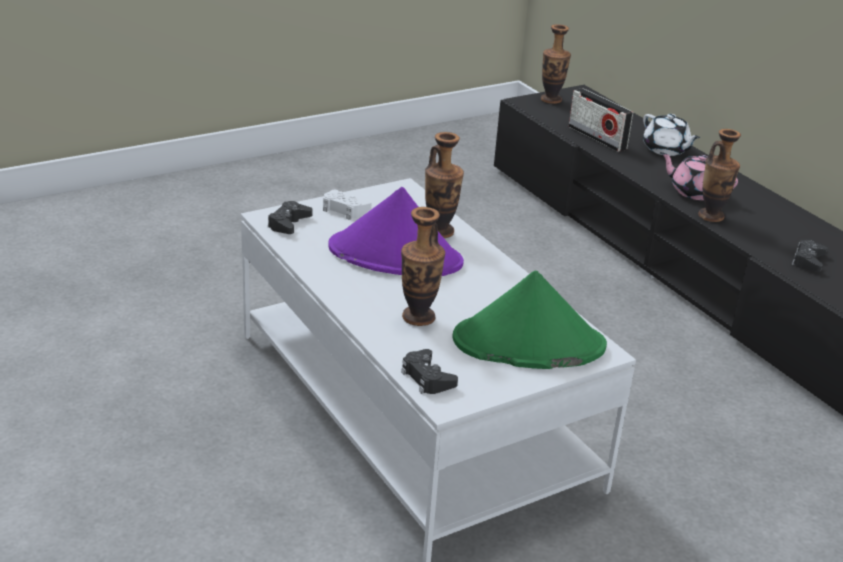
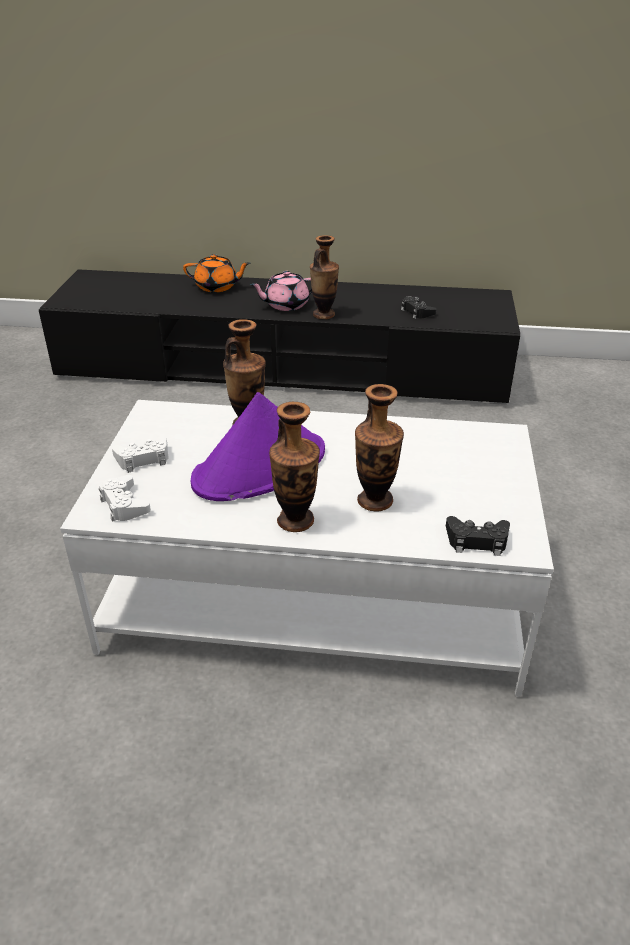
camera: 50 degrees left, 5 degrees up
(289, 223) = (124, 504): black game controller -> white game controller
(528, 344) = (466, 462): green hat -> none
(551, 100) = (77, 291): vase -> vase (295, 521)
(597, 138) = (161, 301): radio -> none
(666, 150) = (217, 287): white teapot -> orange teapot

